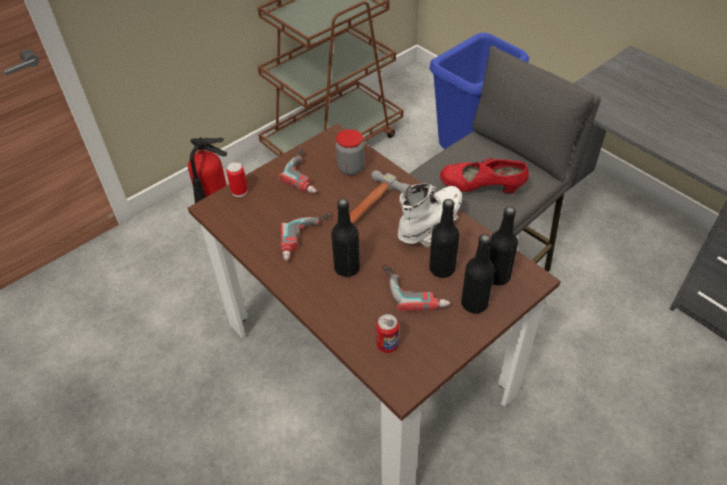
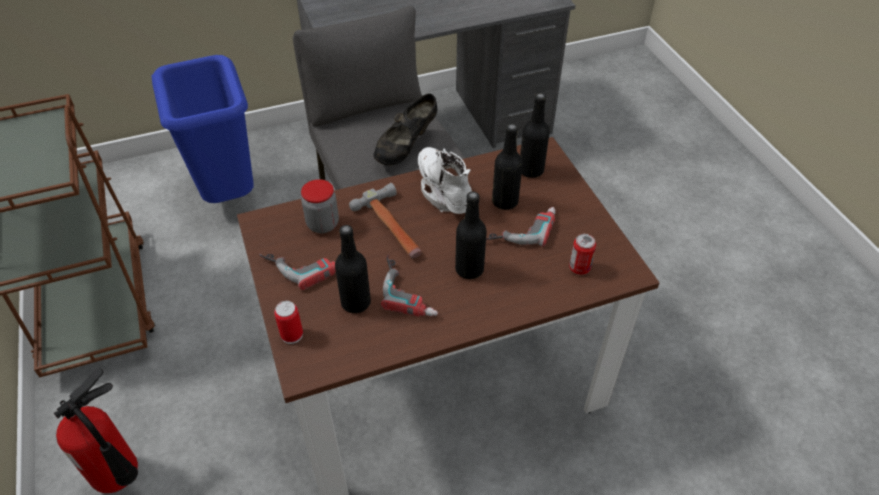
camera: 70 degrees left, 0 degrees up
(474, 303) = (555, 195): black bottle -> black bottle (356, 302)
(481, 188) = (406, 147): red shoe -> black shoe

